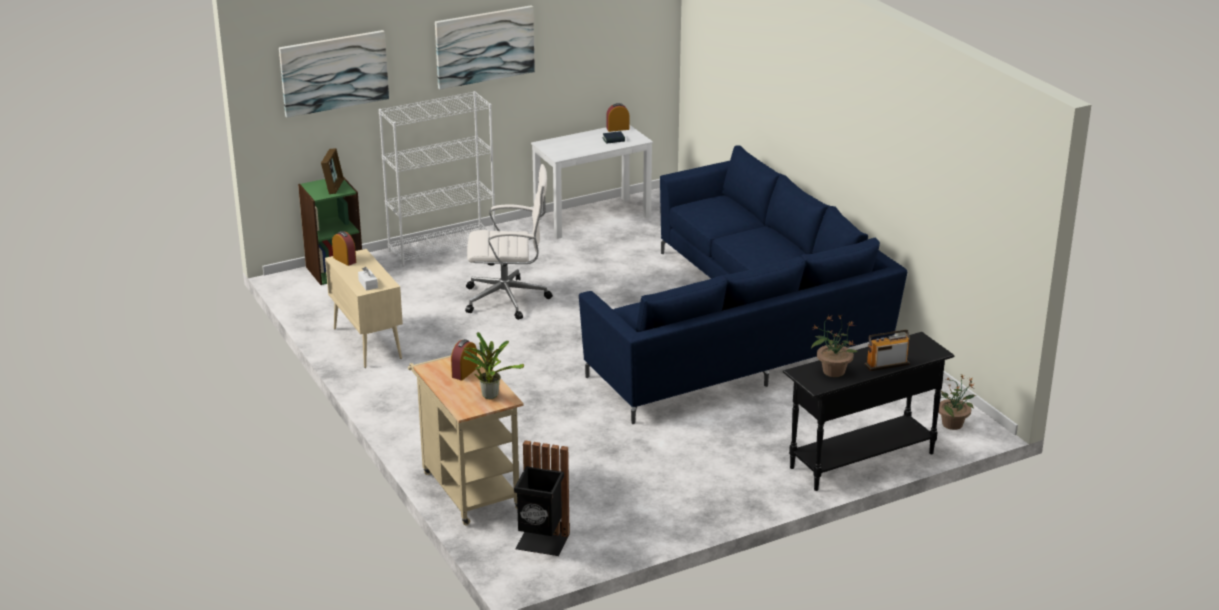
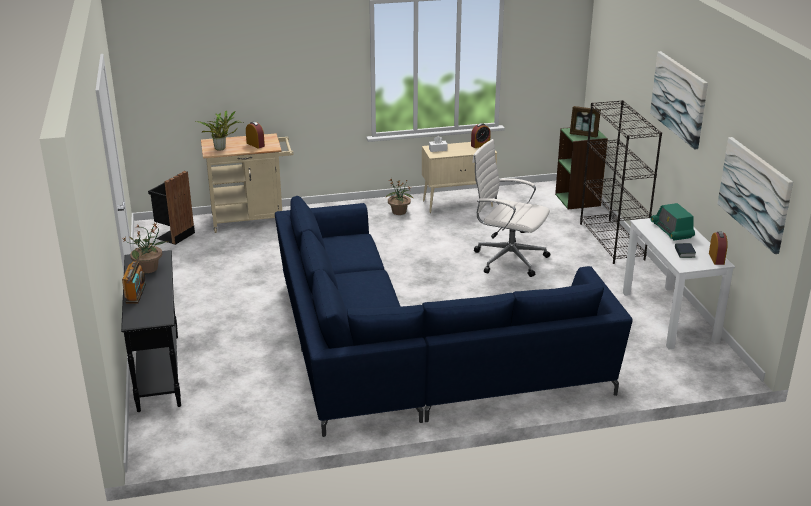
camera: 105 degrees right, 0 degrees up
(334, 73) = (618, 53): picture -> picture (755, 193)
(442, 247) = (612, 241): white bookcase -> black bookcase
(509, 299) = (507, 259): white office chair -> white office chair turned 105 degrees clockwise
(570, 145) = (672, 230): none -> radio
(953, 424) = (171, 437): potted plant -> potted plant (399, 212)

